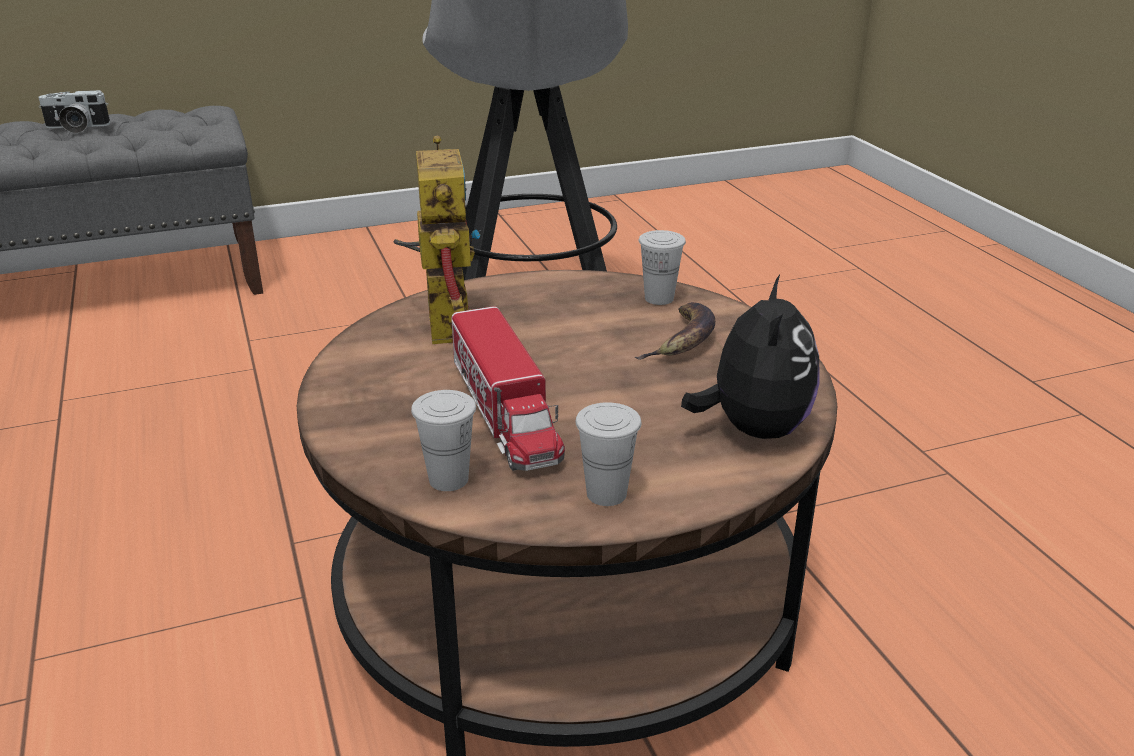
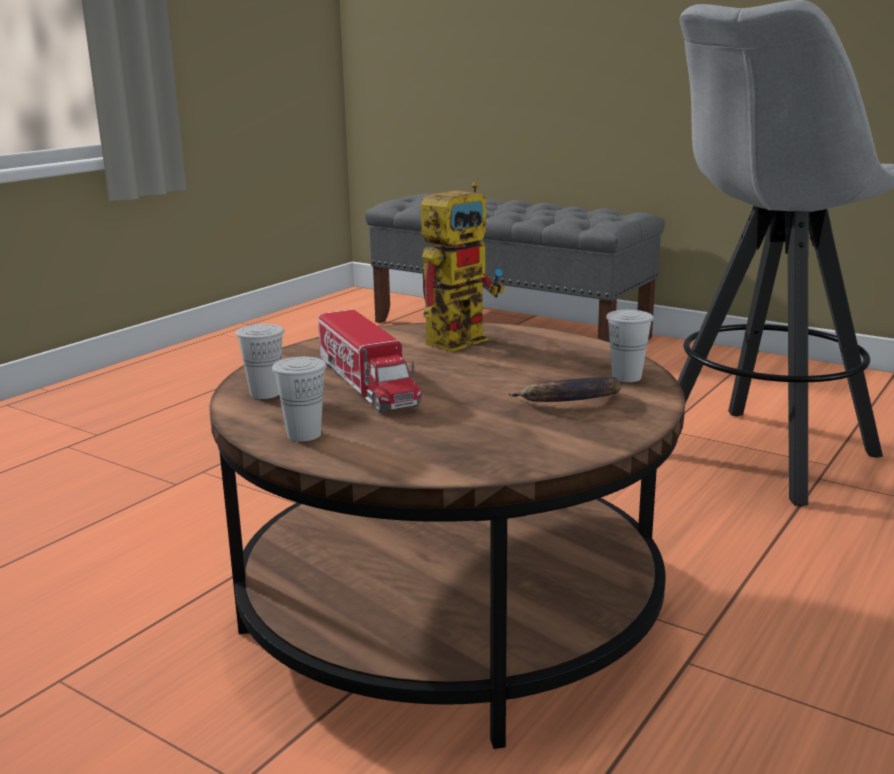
camera: 55 degrees right, 10 degrees down
(76, 128) = (536, 208): camera -> none
(505, 412) = (367, 384): toy truck -> toy truck turned 60 degrees counterclockwise
(753, 429) = (466, 455): plush toy -> none

